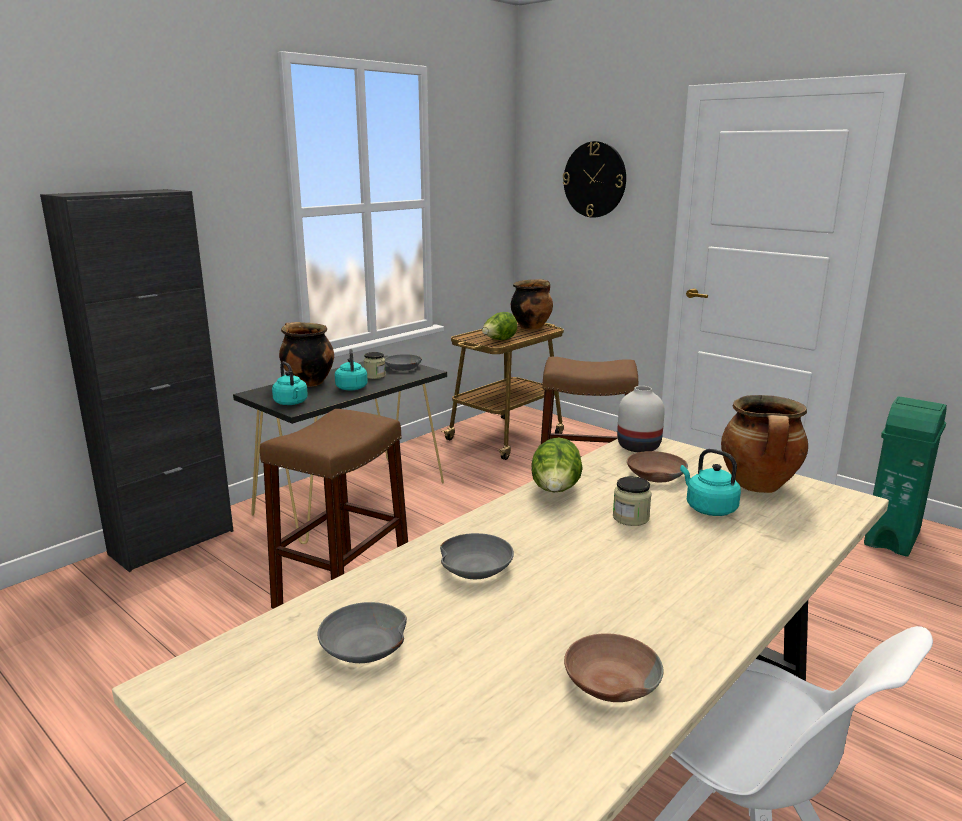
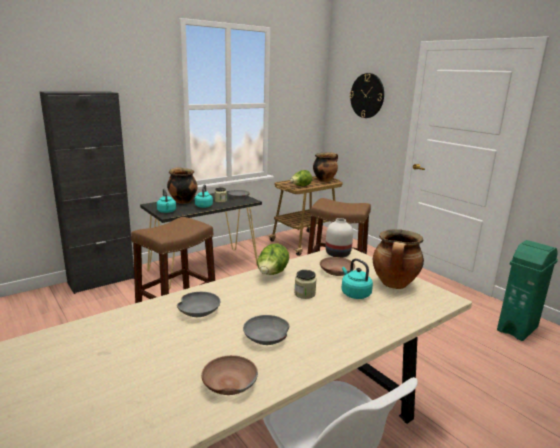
camera: 10 degrees right, 0 degrees up
(363, 647) = (111, 345): grey bowl -> grey bowl (266, 337)

